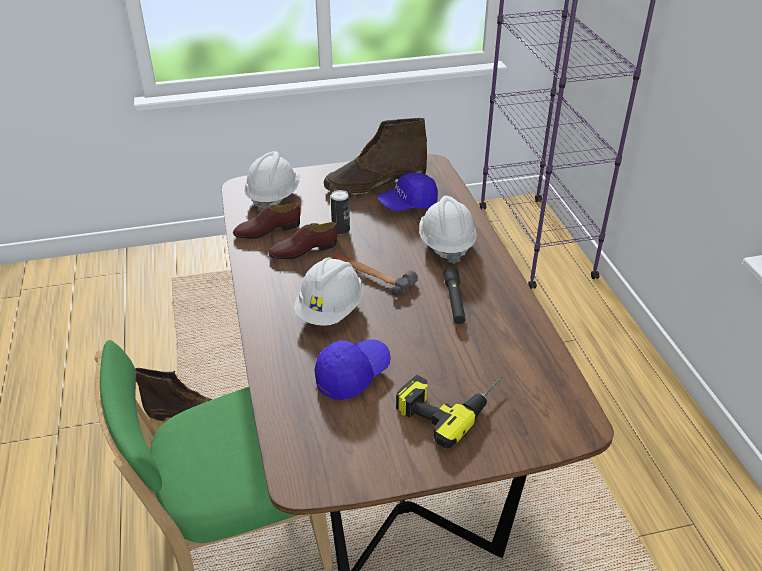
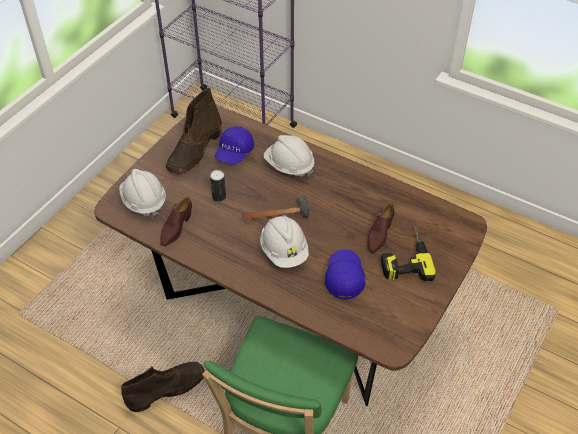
camera: 45 degrees left, 10 degrees up
(303, 250) = (217, 225): brown shoe -> brown shoe (379, 234)
(454, 301) = (337, 199): black flashlight -> none

